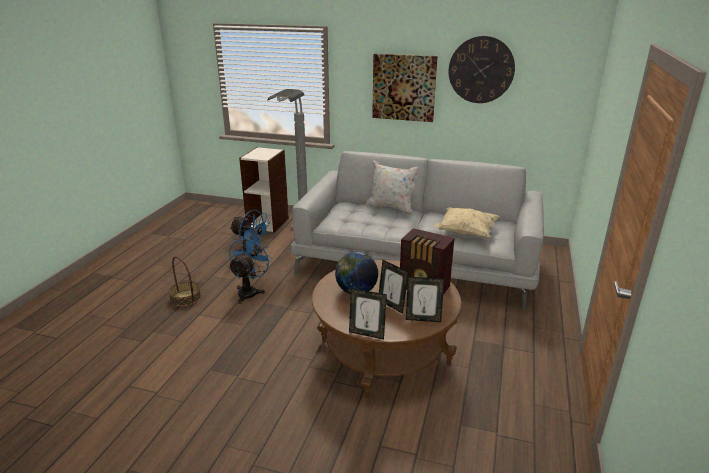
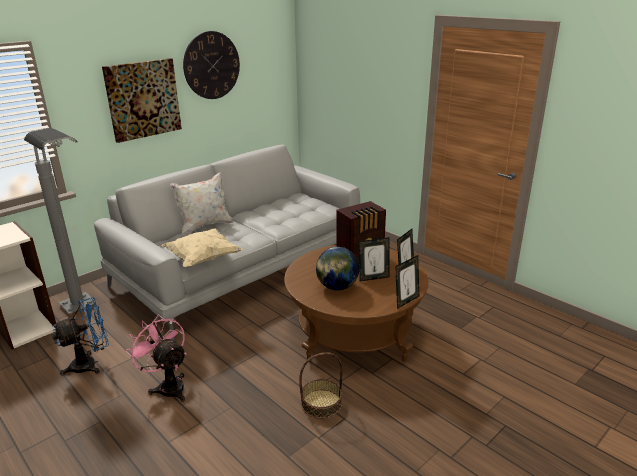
camera: 60 degrees left, 0 degrees up
(186, 298) = (116, 447): basket -> basket (321, 403)
(250, 292) = (168, 386): blue fan -> pink fan
(465, 233) = (294, 213): beige pillow -> beige pillow (203, 259)

